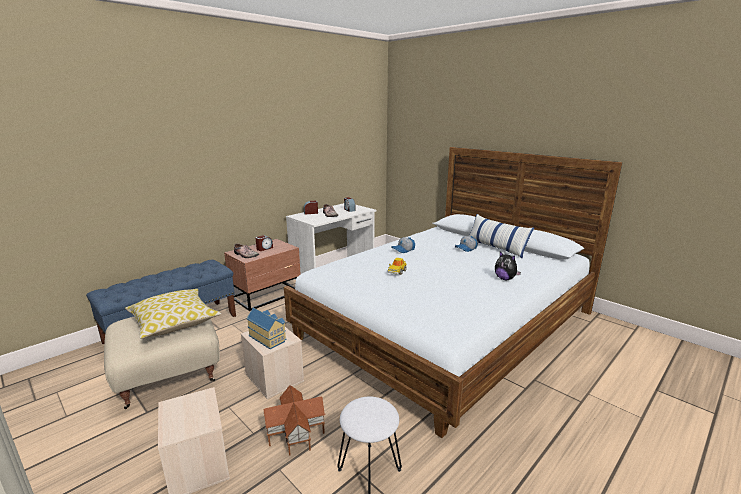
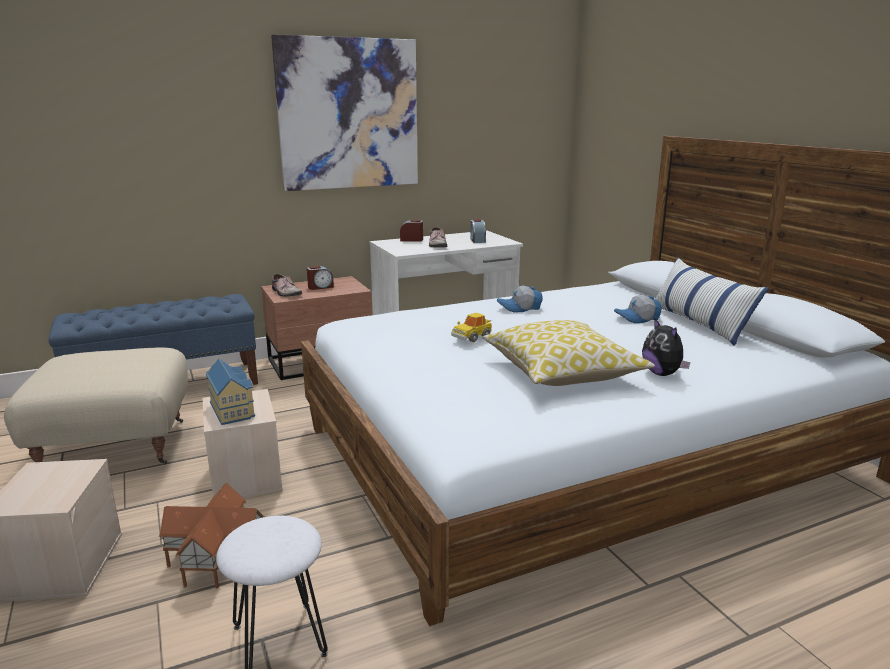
camera: 20 degrees right, 0 degrees up
(174, 323) = (119, 366): pillow -> pillow (562, 372)
(271, 140) = (349, 114): none -> picture

